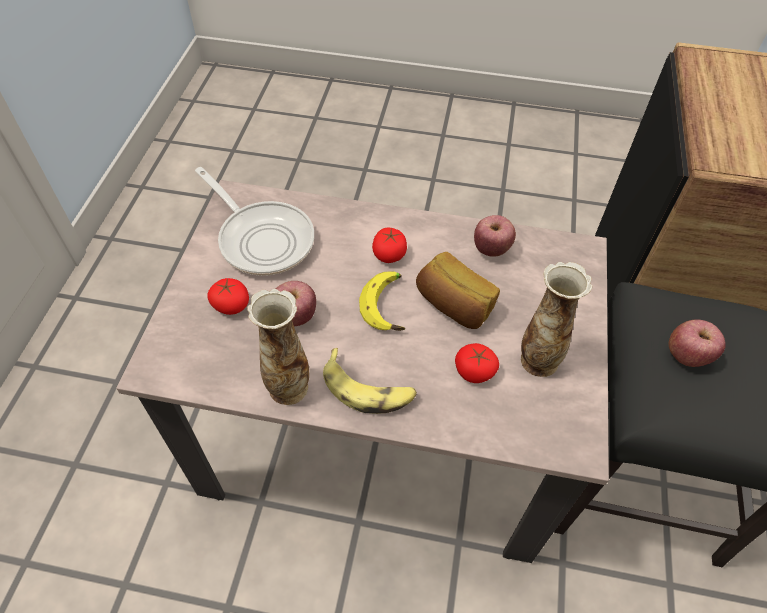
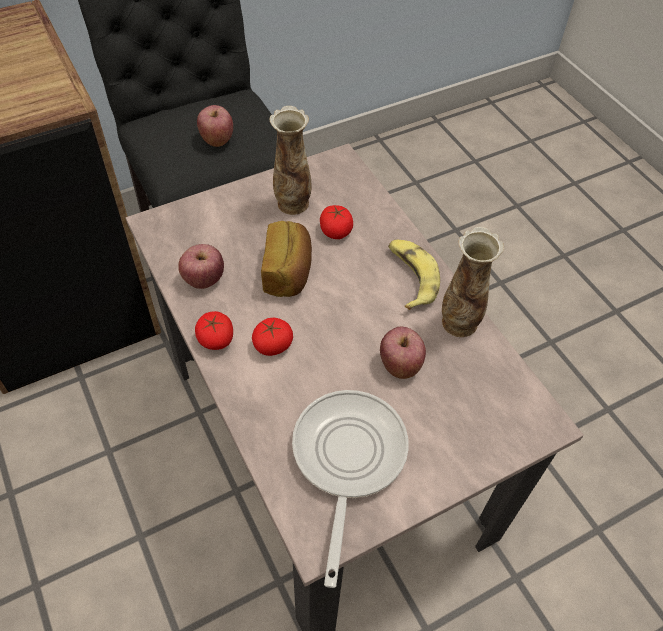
camera: 130 degrees left, 0 degrees up
(231, 304) = (437, 420): tomato -> tomato (215, 339)
(389, 306) = (328, 310): banana -> none

